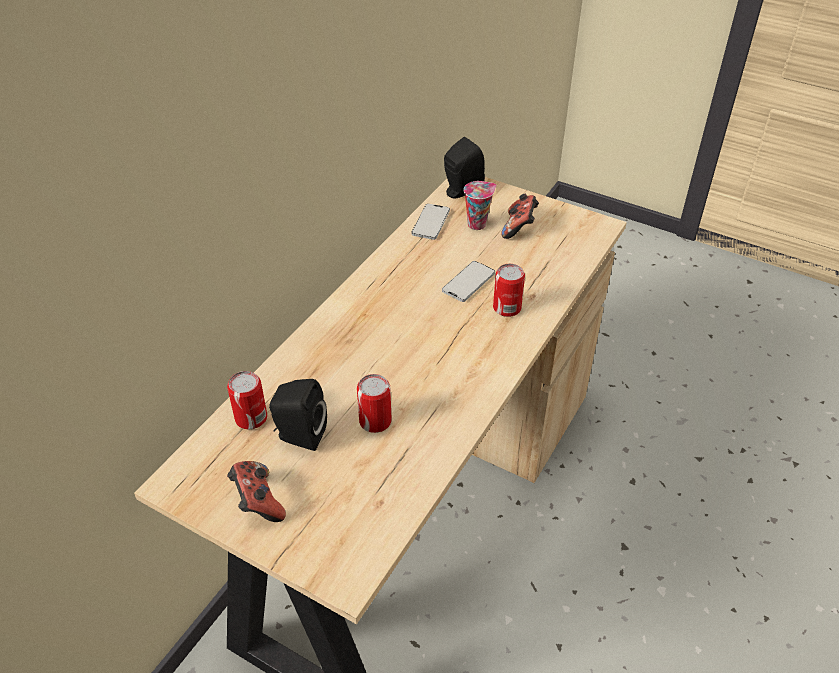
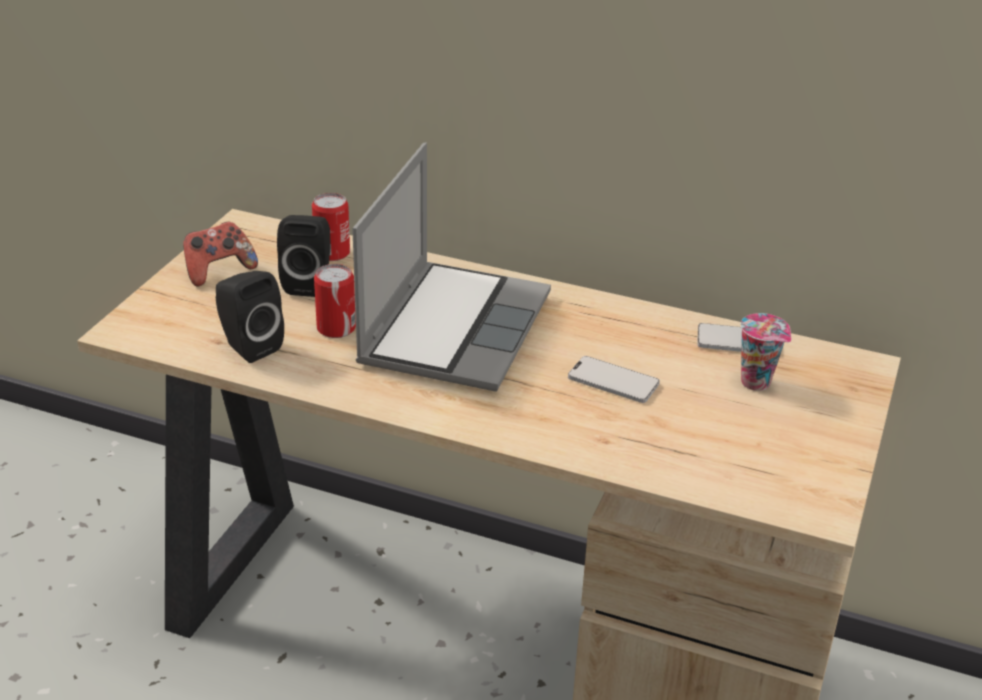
camera: 80 degrees right, 10 degrees down
(388, 352) = (453, 327): none -> laptop
(460, 191) = (835, 363): black speaker -> black speaker (248, 346)
(507, 308) = (568, 417): can -> none
(519, 228) = (769, 423): game controller -> none

